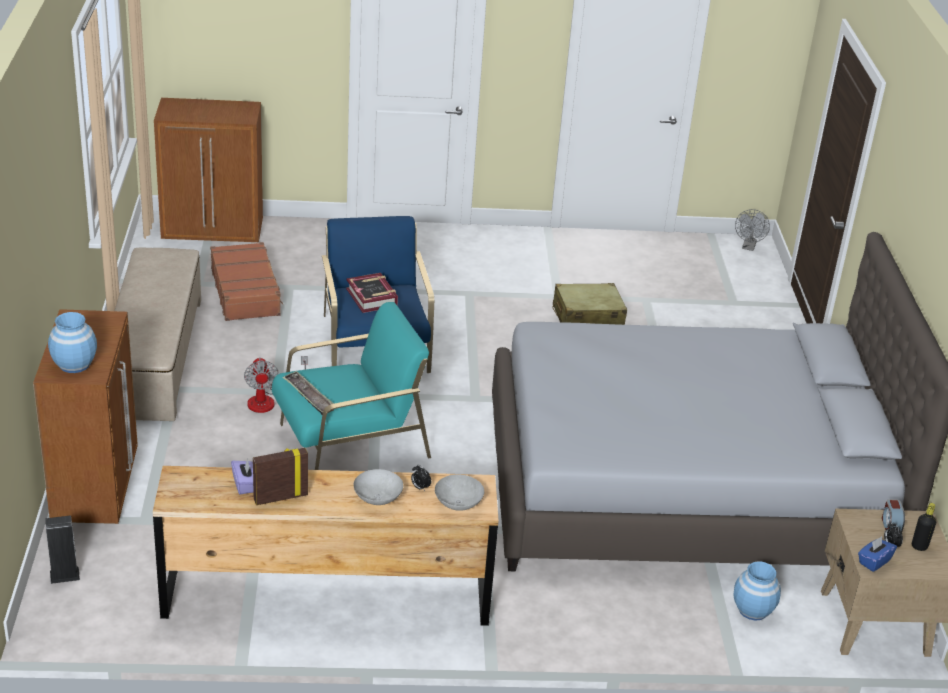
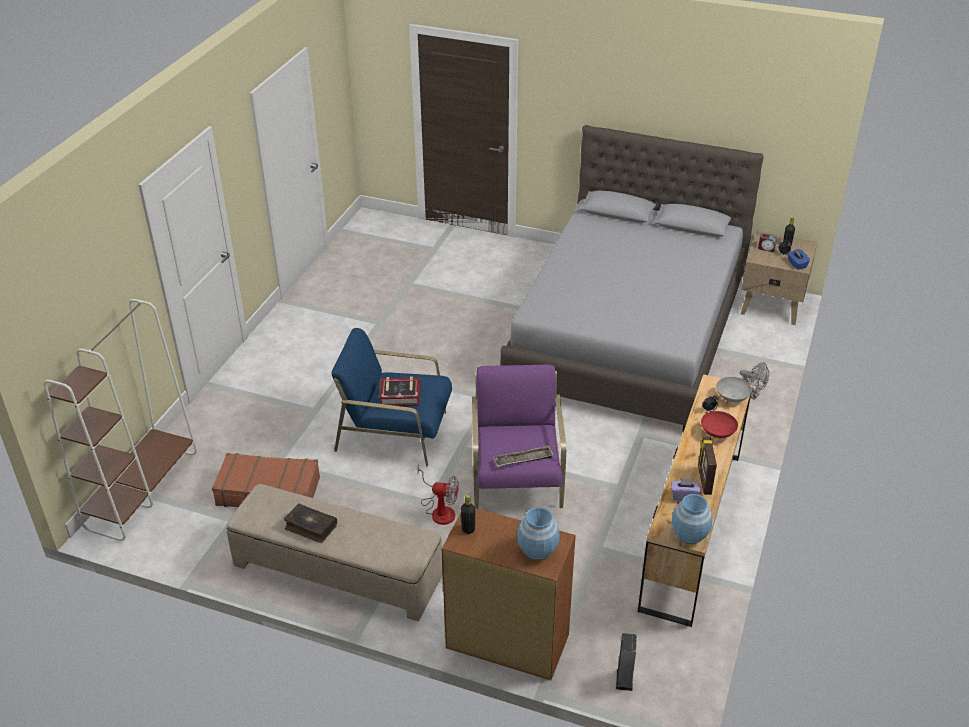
camera: 65 degrees left, 5 degrees up
(91, 319) = (468, 529): none -> black bottle
(146, 289) = (310, 527): none -> book
(213, 228) = (142, 491): brown cabinet -> brown clothes rack
(348, 444) = (517, 477): turquoise armchair -> purple armchair
(377, 499) = (717, 433): grey bowl -> red bowl
(587, 318) = (416, 317): beige suitcase -> none
(748, 247) = (370, 220): grey fan -> grey fan (752, 395)
(752, 610) = (750, 344): blue vase -> blue vase (689, 534)

